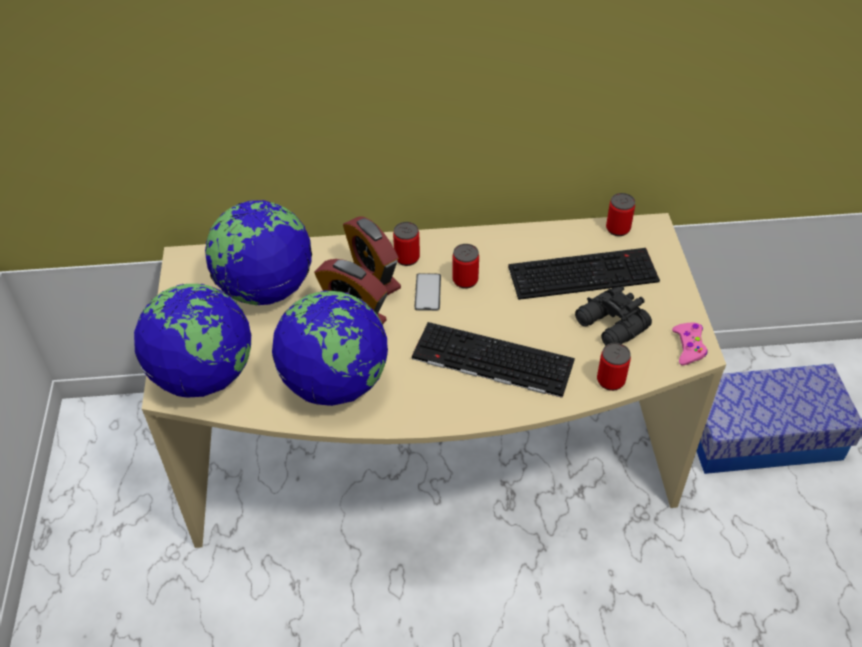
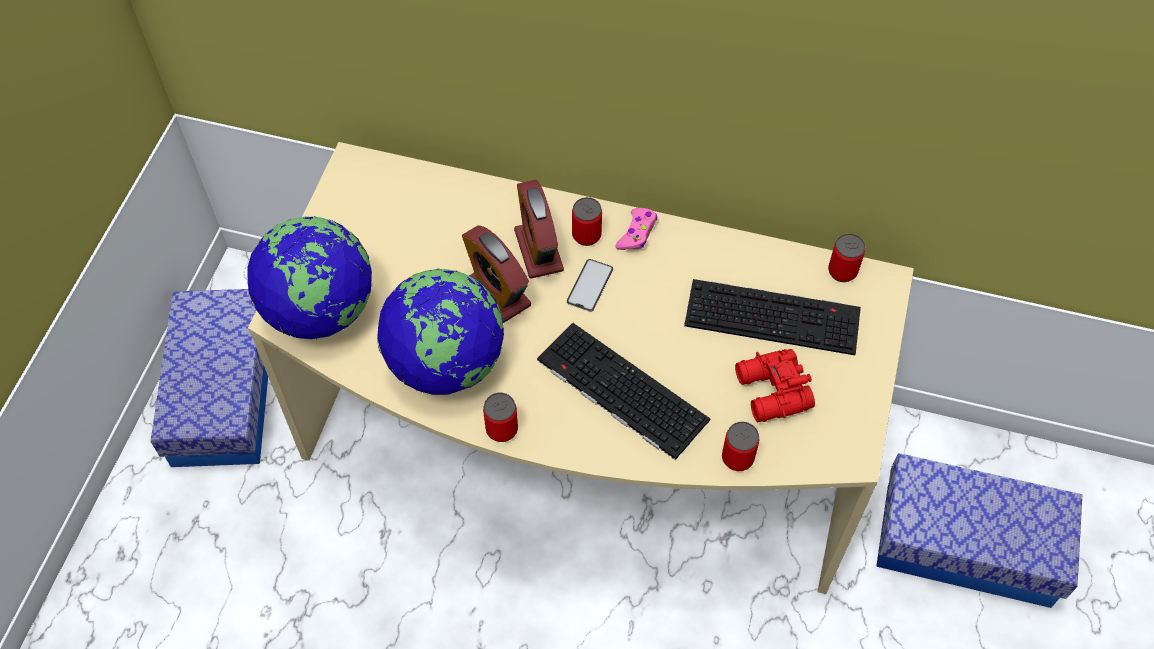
camera: 20 degrees right, 10 degrees up
(101, 517) = (223, 393): none -> storage box
(265, 289) = (421, 227): globe -> none
(465, 280) = (637, 283): can -> can (502, 429)
(611, 326) = (771, 393): black binoculars -> red binoculars
(688, 347) = (846, 447): pink game controller -> pink game controller (637, 233)

